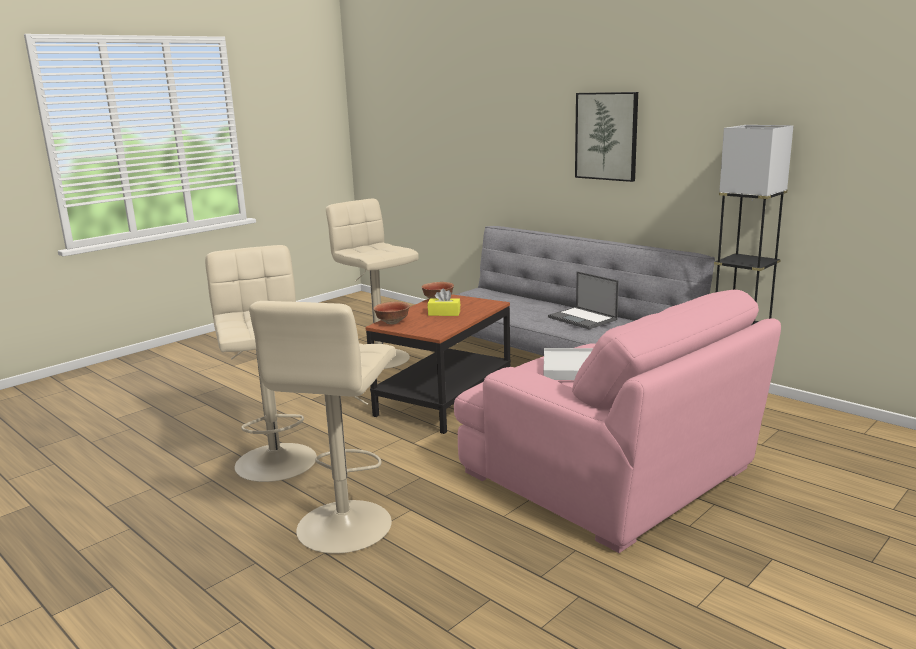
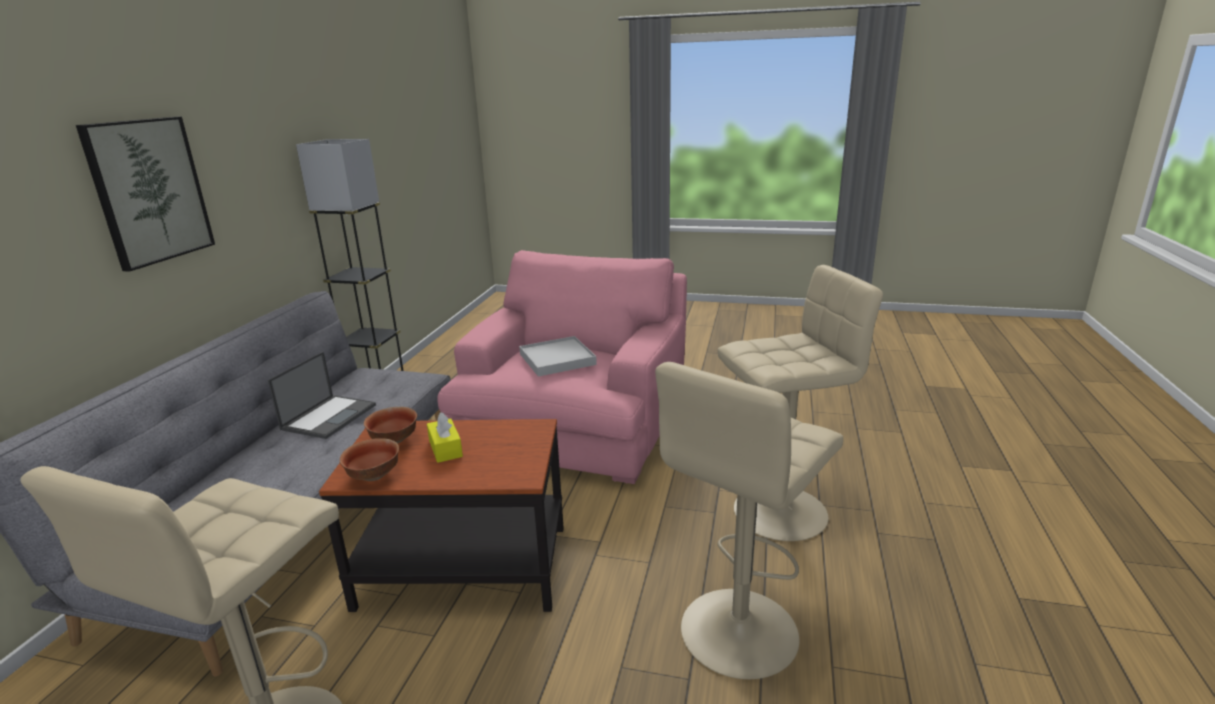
camera: 120 degrees left, 5 degrees up
(392, 322) = (511, 472): bowl -> bowl (395, 440)

